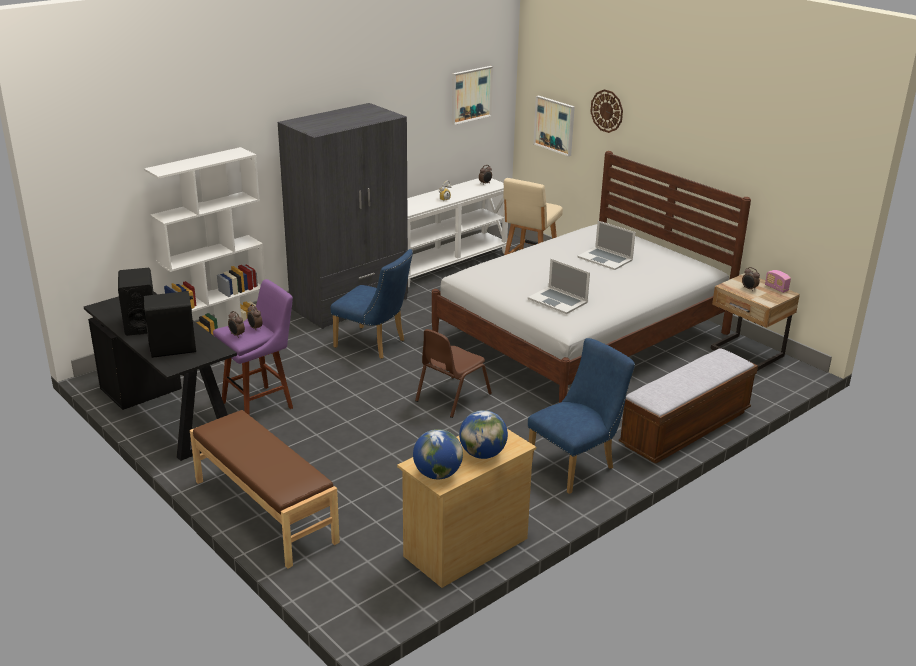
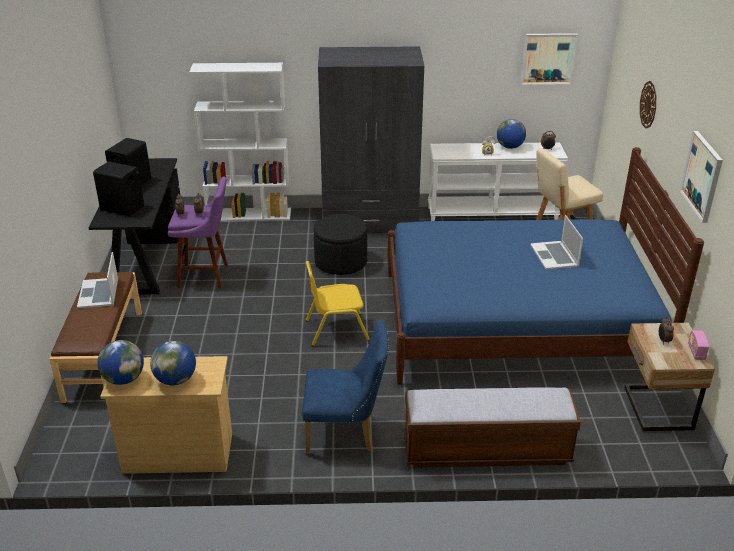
camera: 40 degrees right, 5 degrees up
(374, 345) = (341, 262): blue chair -> black ottoman
(452, 397) = (336, 329): brown chair -> yellow chair
(454, 190) = (510, 147): none -> globe
(554, 125) = (622, 108): picture -> picture (702, 176)
(558, 300) = (448, 278): laptop -> laptop (98, 293)
(581, 336) = (515, 323): white bed -> blue bed

